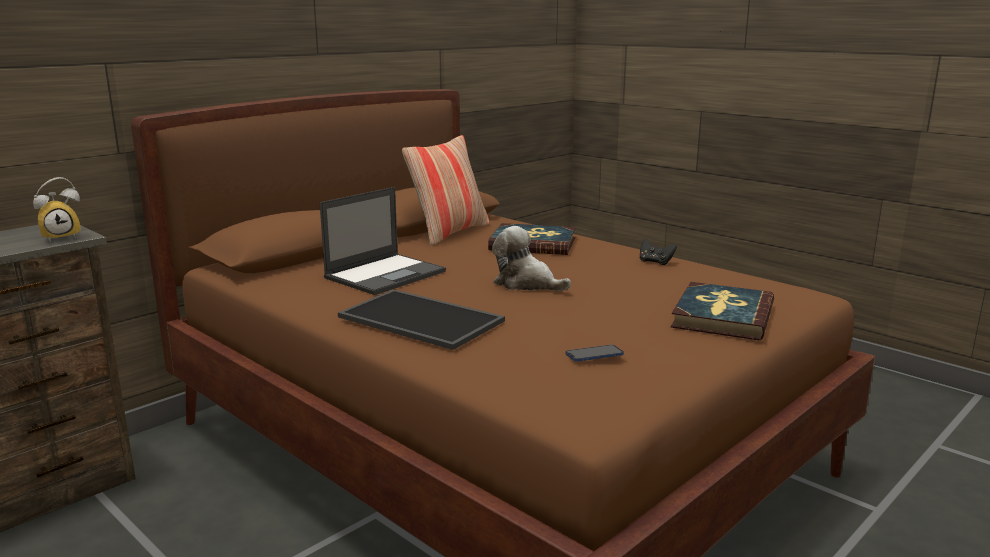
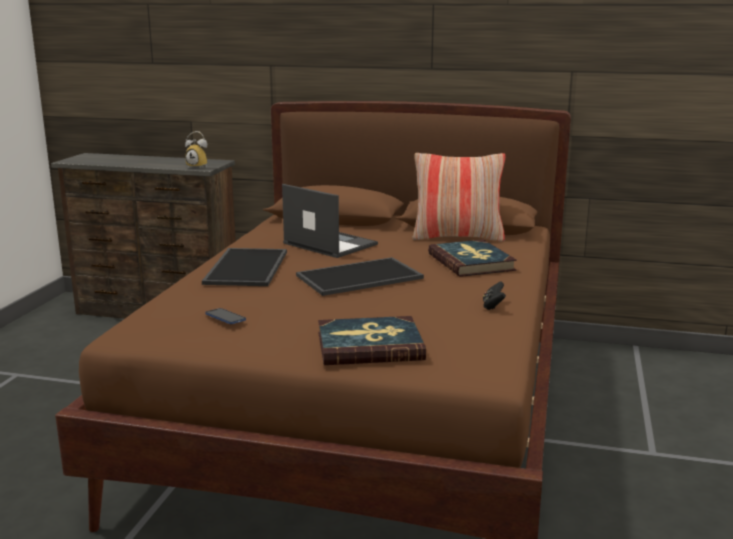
camera: 60 degrees right, 0 degrees up
(386, 274) = (329, 244): laptop -> laptop turned 150 degrees counterclockwise
(526, 284) = (359, 278): plush toy -> tray

